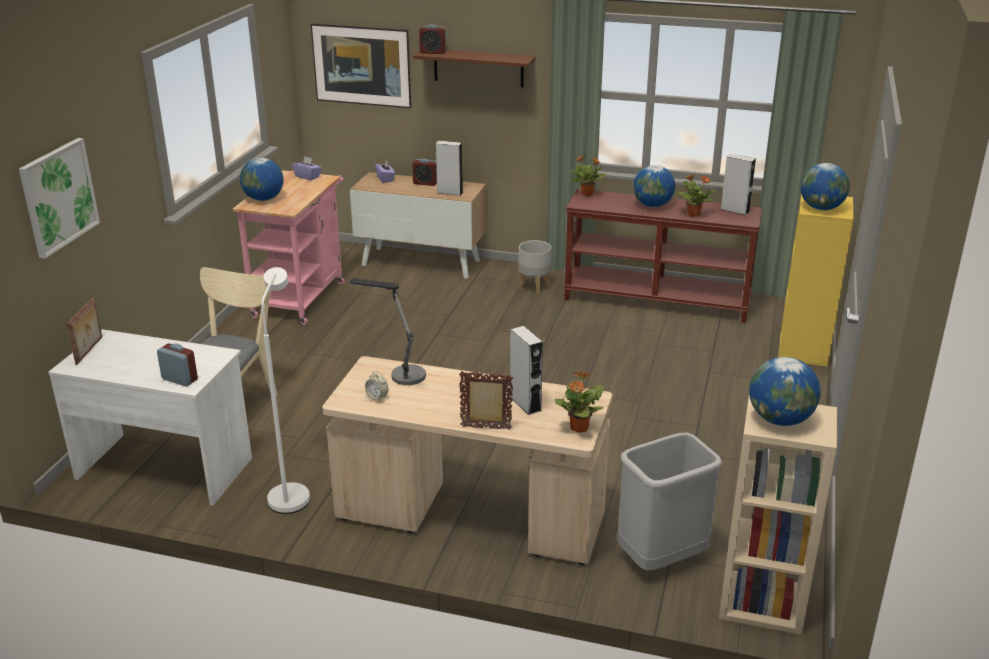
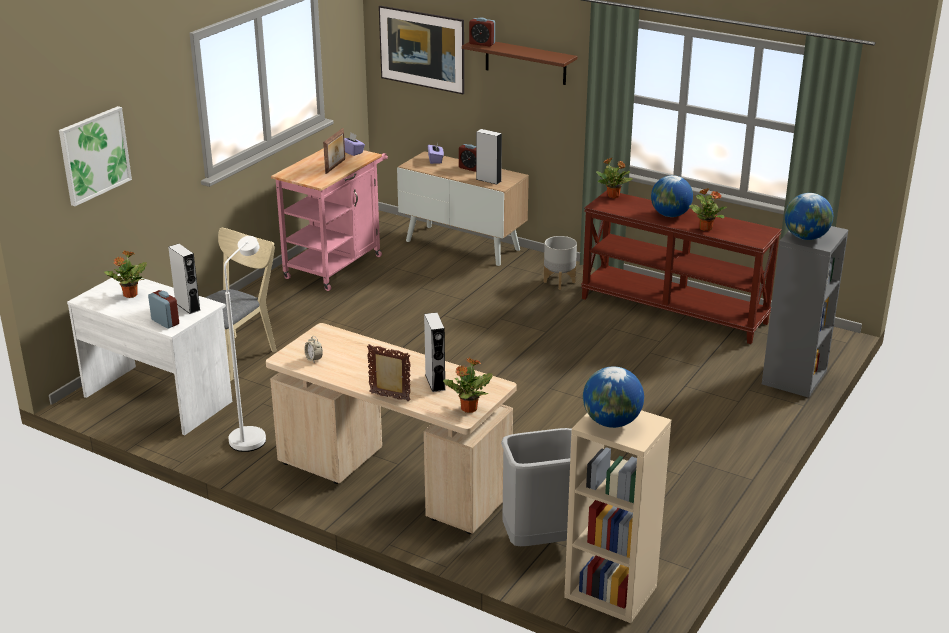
camera: 15 degrees right, 0 degrees up
(90, 350) = (106, 288): picture frame -> picture frame (336, 166)
(122, 354) = (130, 295): none -> potted plant
(263, 199) = (302, 170): globe -> none
(399, 373) = (343, 342): table lamp -> none
(735, 210) = (750, 229): grey speaker -> grey speaker (187, 306)
(804, 350) = (794, 378): yellow bookcase -> grey bookcase

